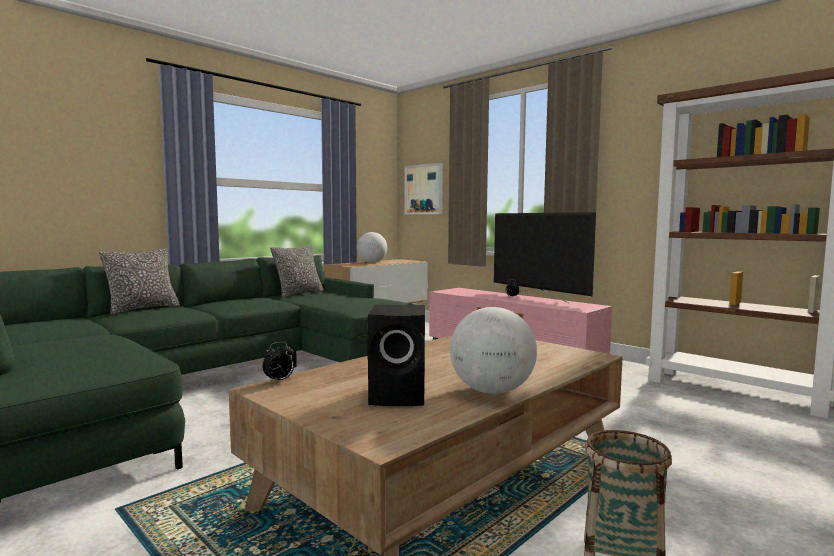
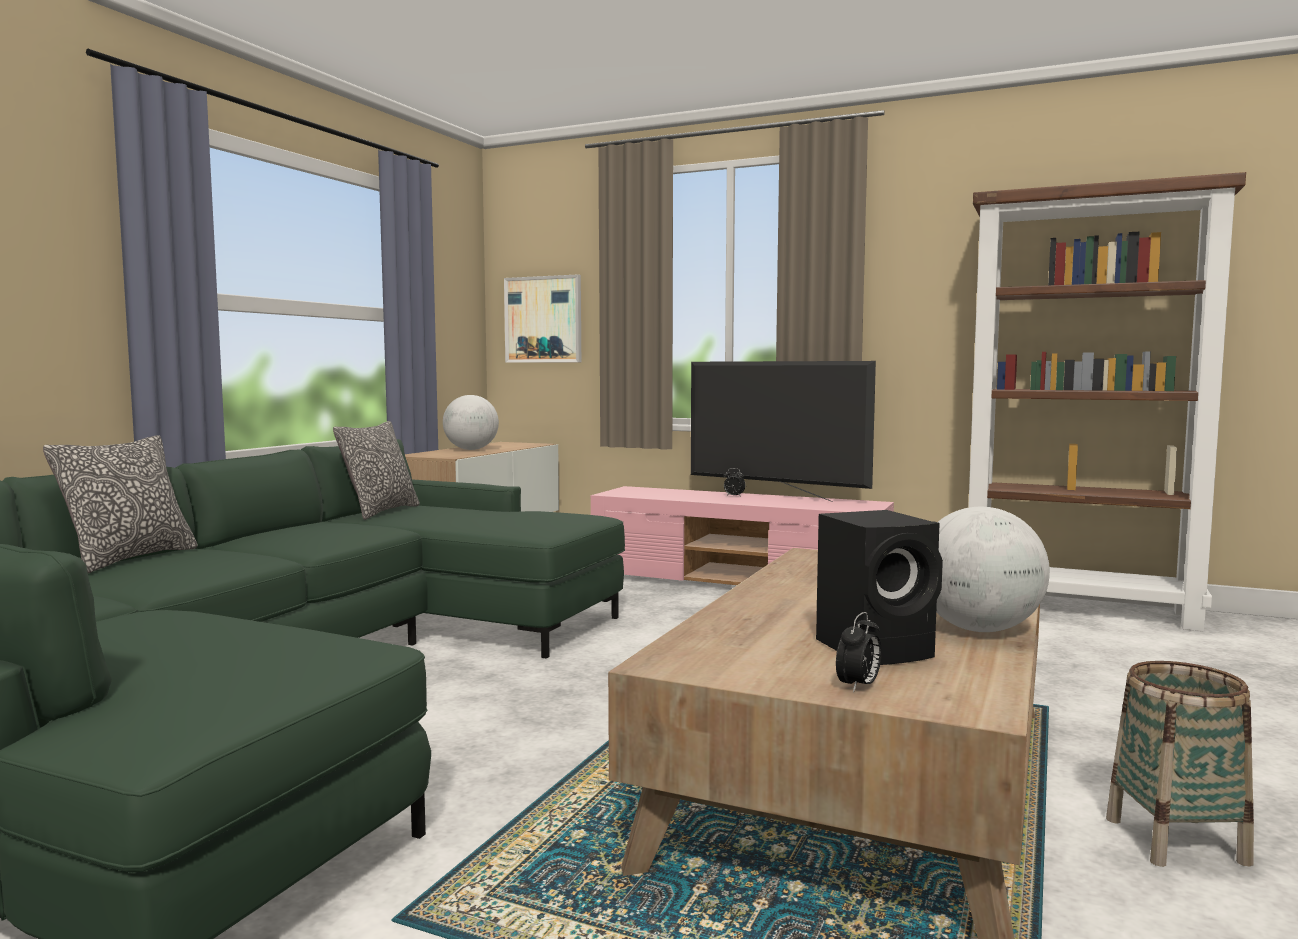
camera: 20 degrees left, 0 degrees up
(279, 381) = (663, 650): alarm clock -> alarm clock (858, 686)

